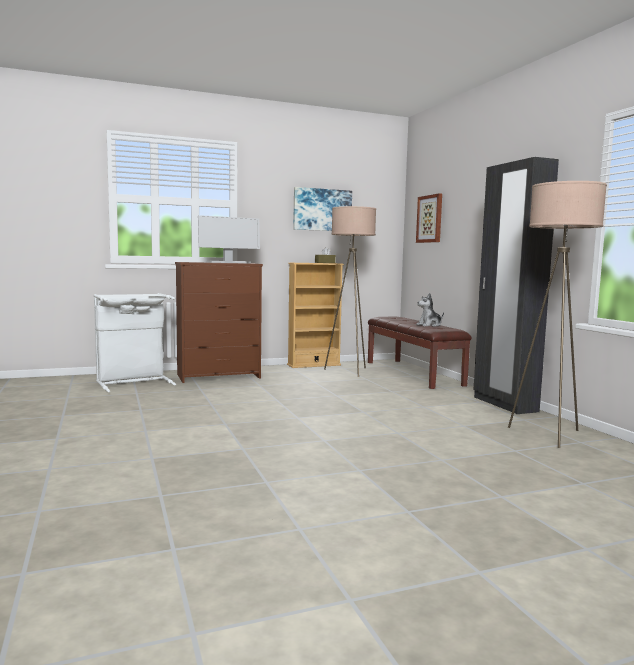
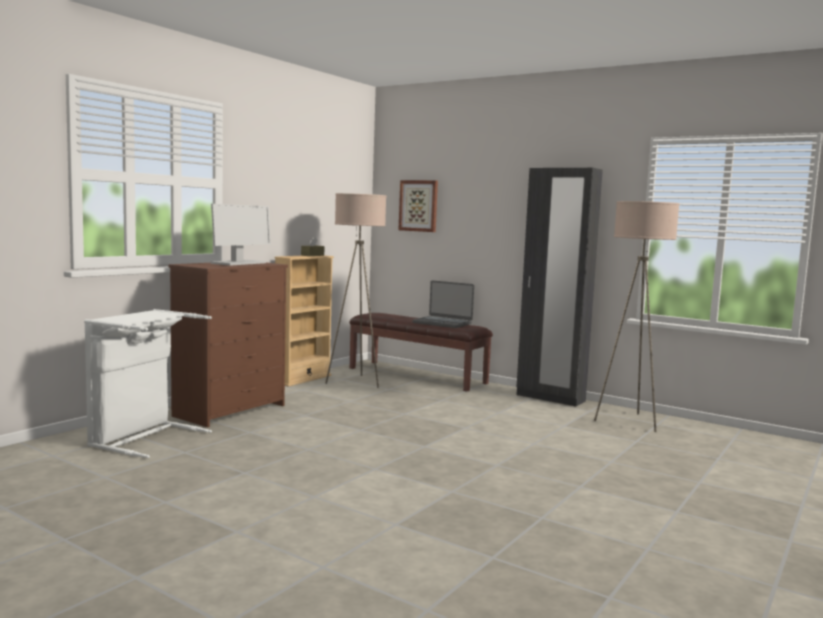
camera: 35 degrees left, 0 degrees up
(322, 210) = (304, 191): picture -> none
(429, 325) = (442, 323): plush toy -> laptop

